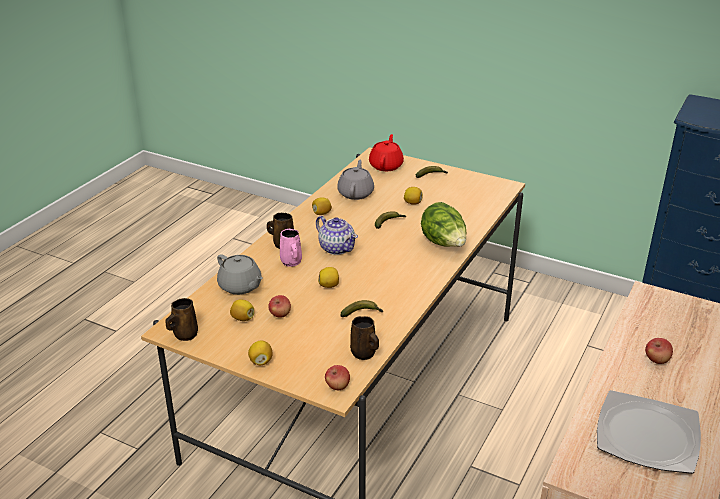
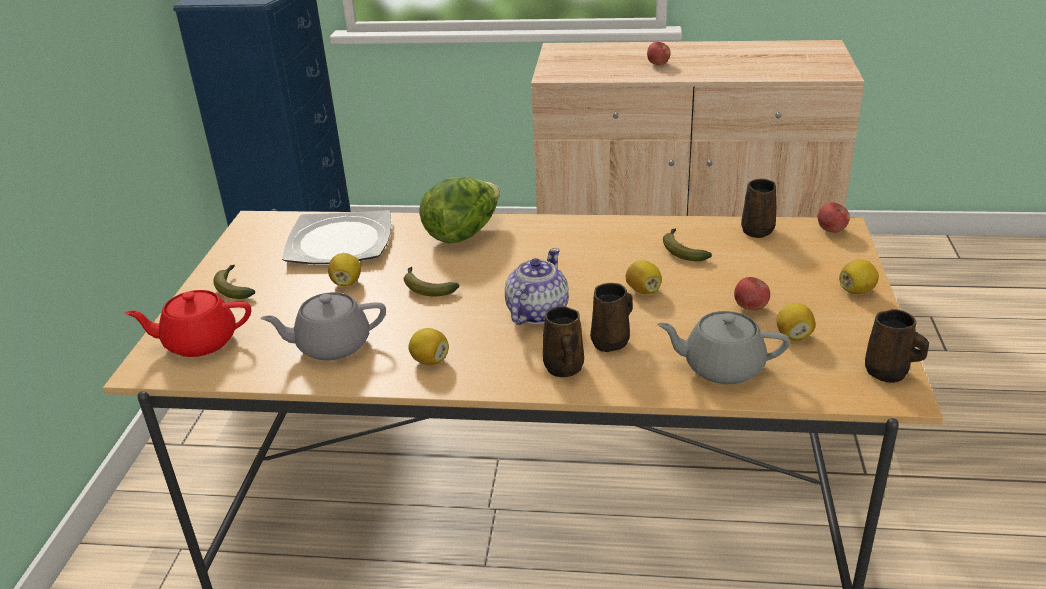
camera: 110 degrees left, 0 degrees up
(240, 286) = (722, 367): grey teapot -> grey teapot turned 105 degrees counterclockwise
(291, 262) = (611, 341): pink mug -> brown mug
(646, 436) = (762, 60): plate -> plate (340, 242)

